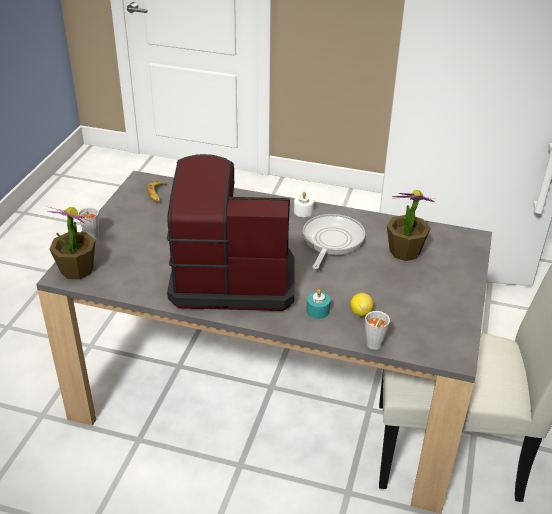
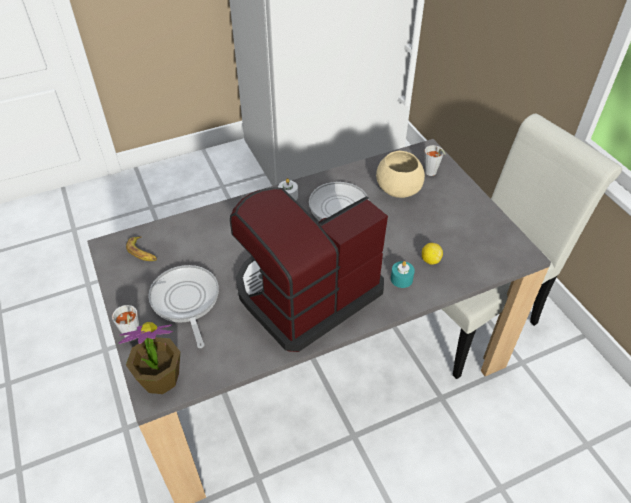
camera: 40 degrees left, 10 degrees up
(147, 237) = (186, 301): none -> frying pan
(372, 346) = (470, 283): grey cup -> grey cup (431, 173)
(404, 251) = (399, 189): potted plant -> beige bowl

